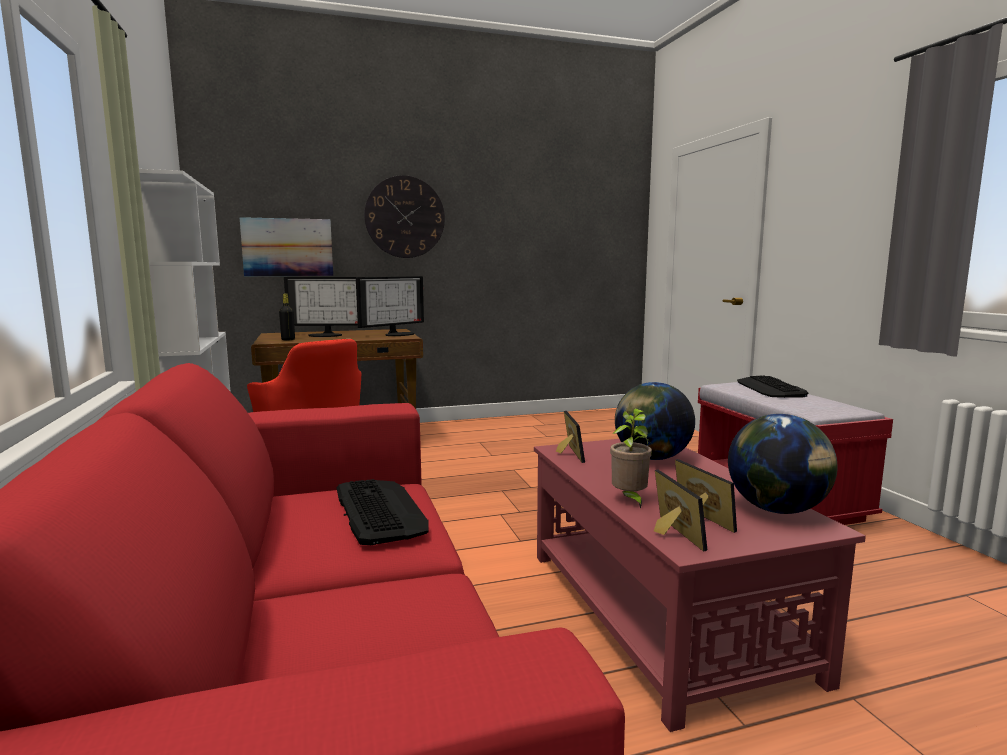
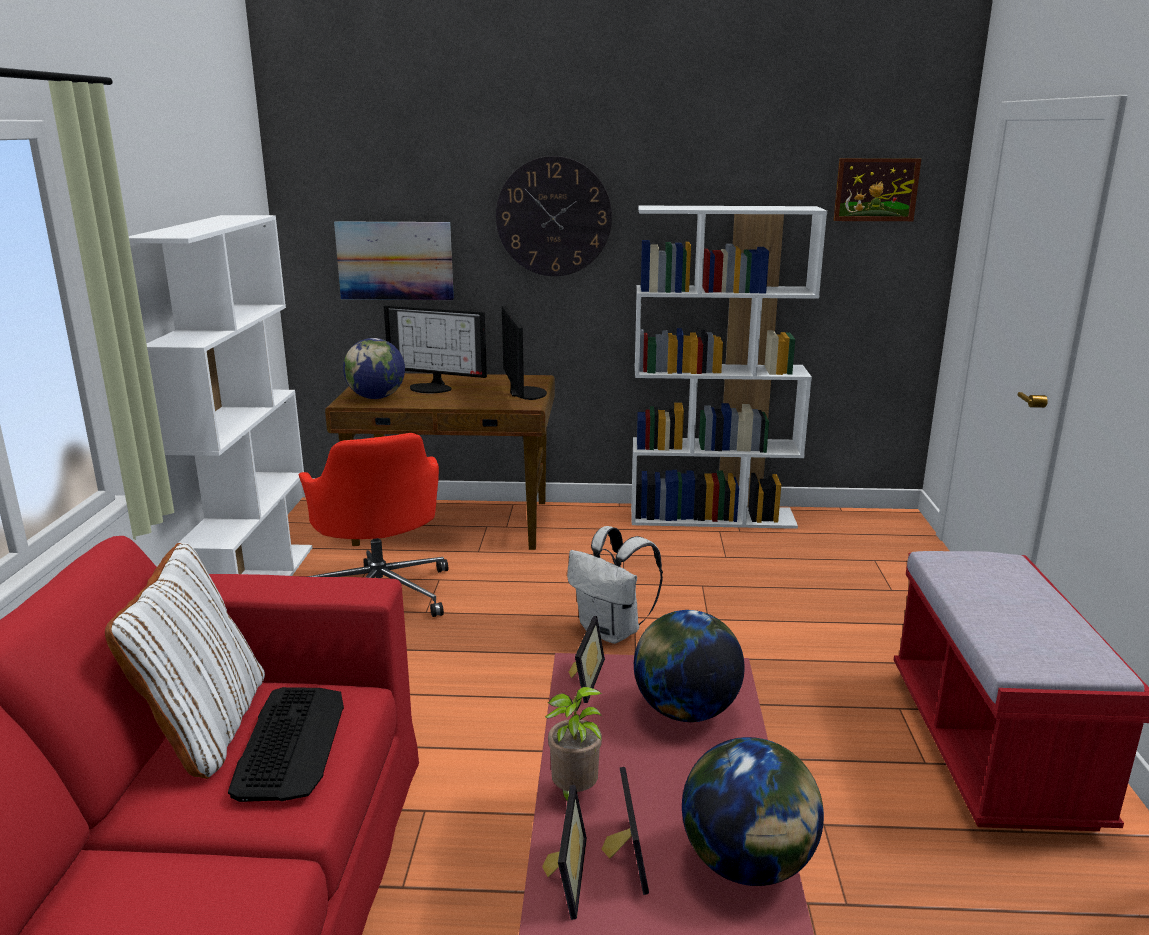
camera: 20 degrees right, 10 degrees up
(288, 339) = (376, 397): black bottle -> globe
(292, 514) = (205, 727): none -> white pillow
(398, 334) = (524, 393): monitor -> monitor turned 75 degrees counterclockwise
(505, 478) = (612, 632): none -> white backpack
(522, 420) = (713, 517): none -> white bookcase
(602, 204) = (876, 190): none -> picture
(770, 388) = (1008, 582): keyboard -> none

